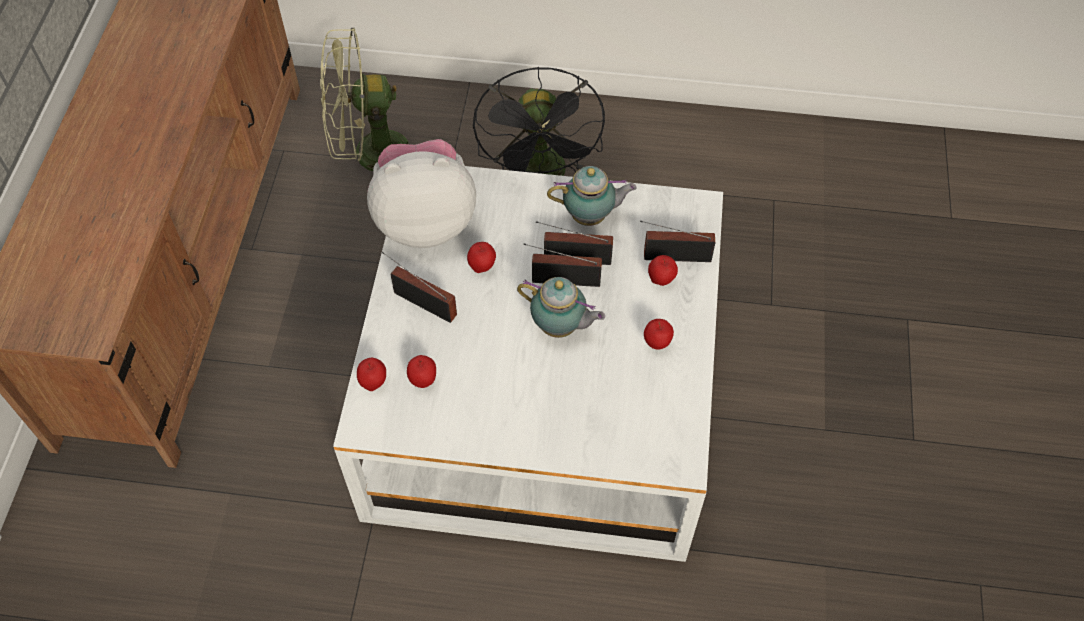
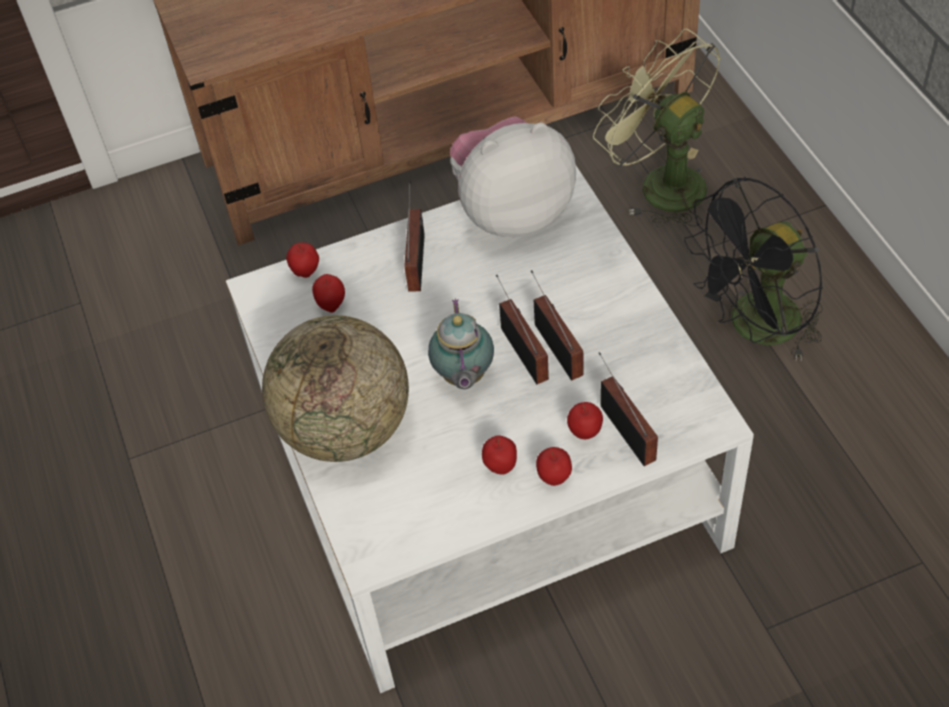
camera: 65 degrees right, 5 degrees down
(425, 220) = (512, 212): plush toy -> plush toy turned 75 degrees counterclockwise
(482, 267) = (490, 282): apple -> apple (554, 478)
(555, 426) = (346, 429): none -> globe
(591, 217) = (621, 335): teapot -> none

